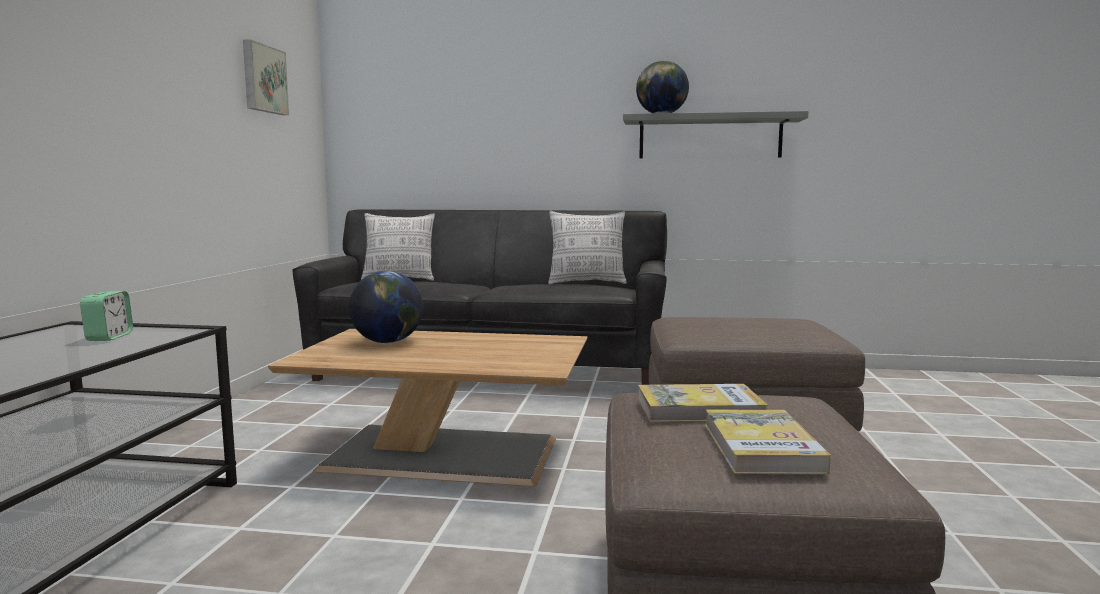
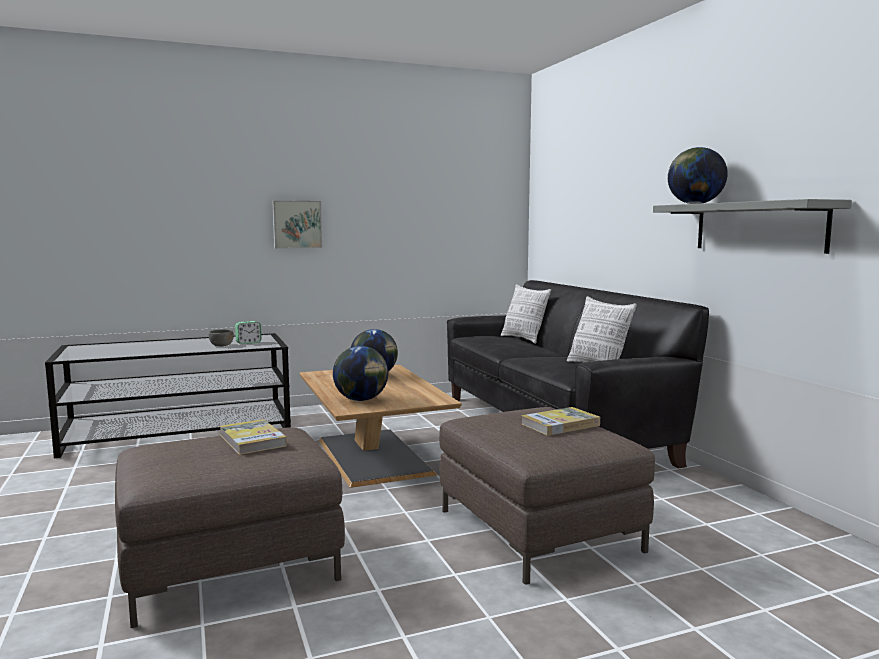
camera: 60 degrees right, 0 degrees up
(77, 350) = (221, 345): none -> grey bowl
(263, 79) = (452, 190): picture -> picture (297, 224)
(506, 360) = (361, 400): none -> globe
(761, 447) = (185, 457): book -> book (560, 425)

